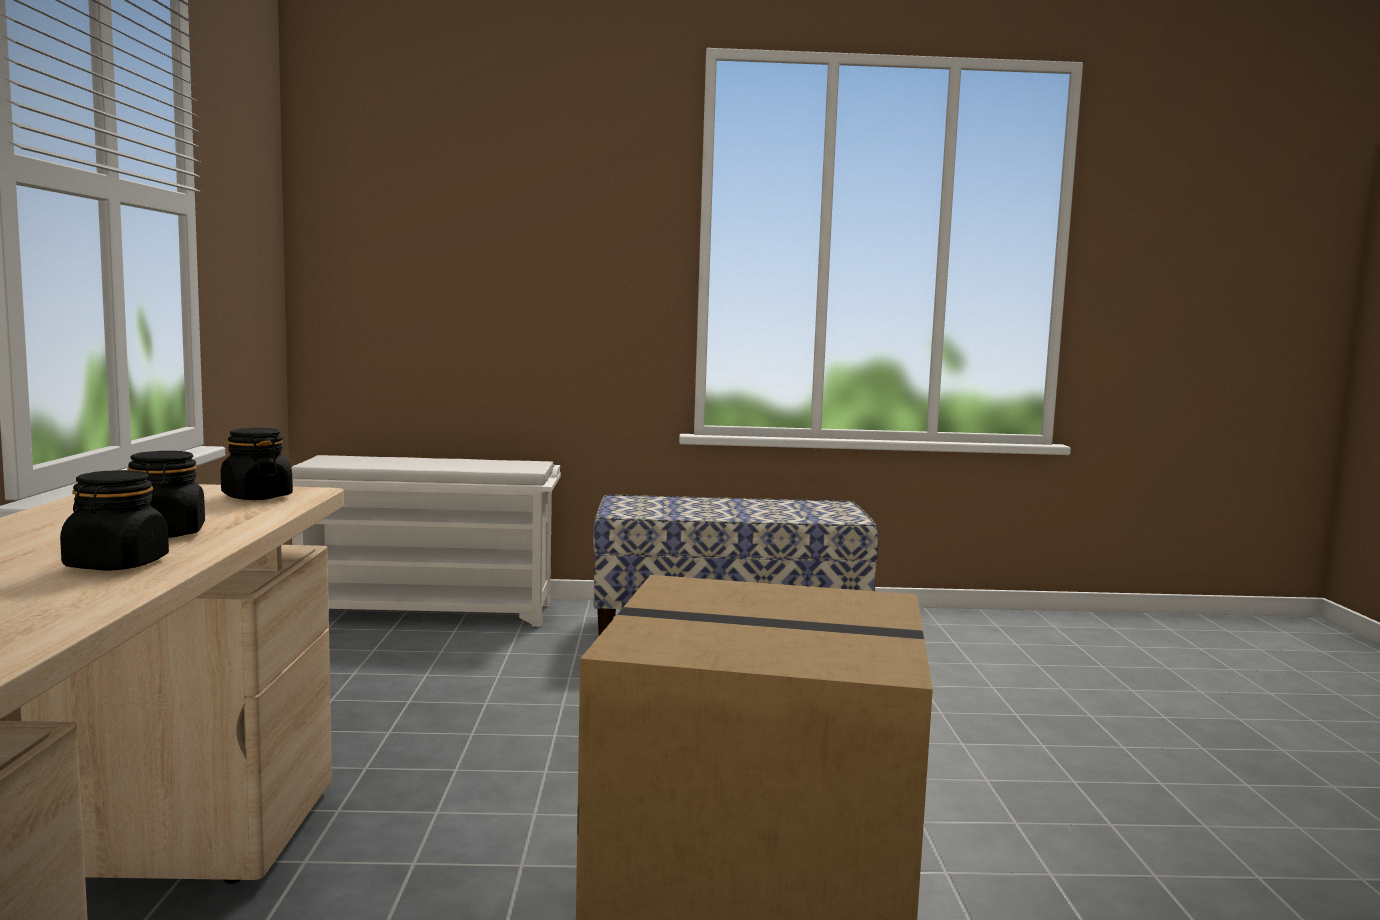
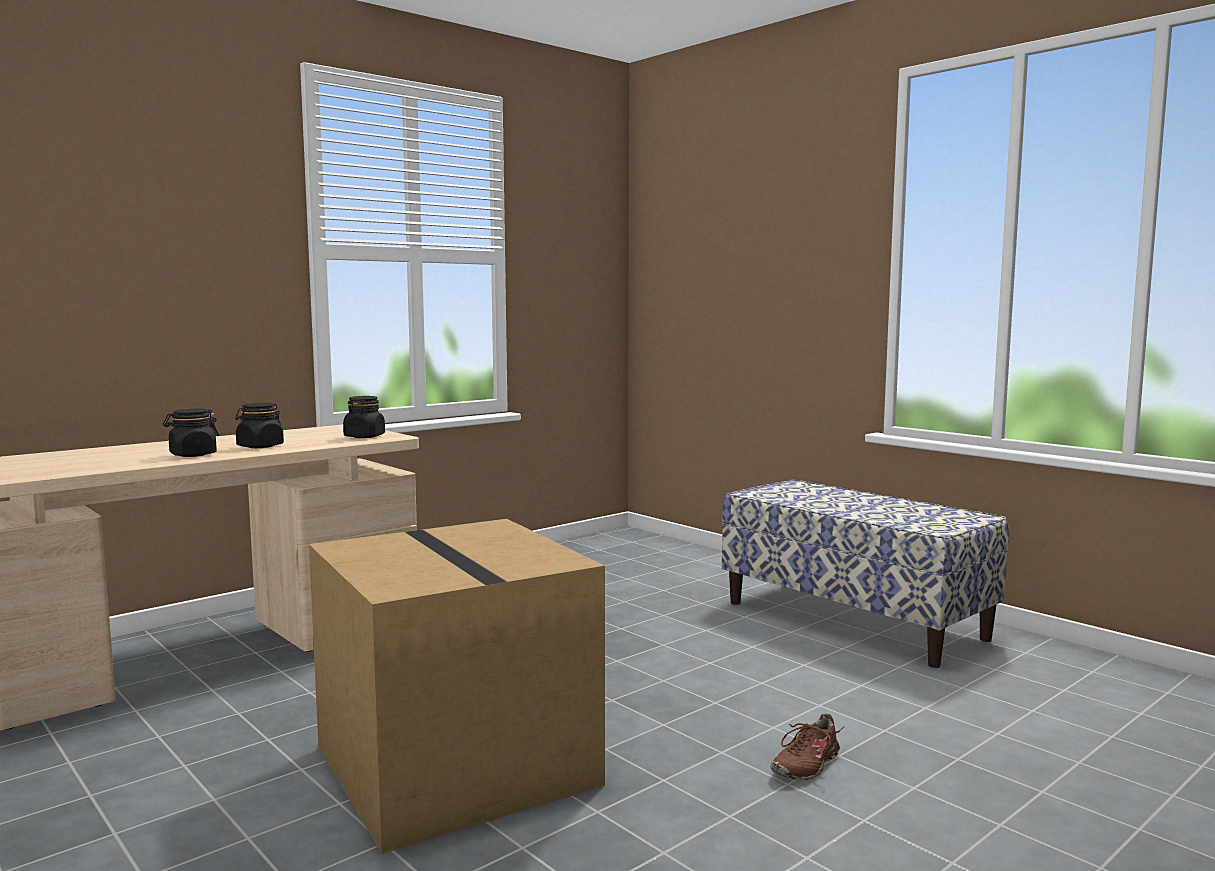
camera: 50 degrees right, 0 degrees up
(430, 611) = (676, 553): white shoe rack -> none
(963, 760) = (805, 765): none -> brown shoe

